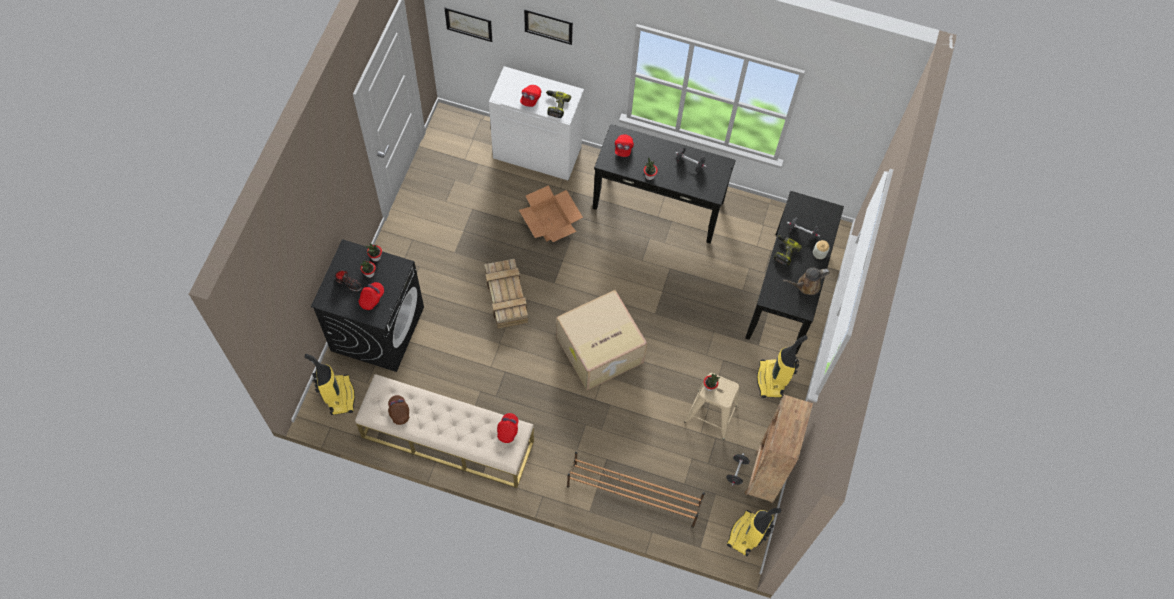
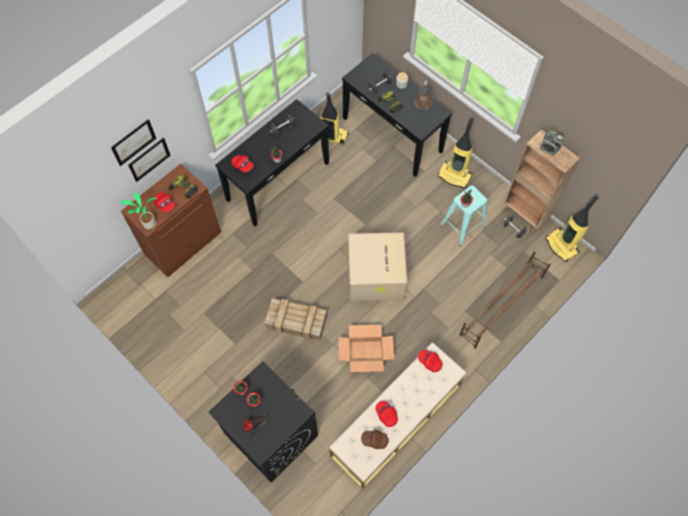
camera: 60 degrees left, 0 degrees up
(339, 395) = (315, 492): vacuum cleaner -> vacuum cleaner (331, 136)
(372, 298) = (279, 410): red cap -> red cap (386, 415)
(468, 24) = (78, 208): picture -> picture (149, 159)
(502, 96) = (148, 224): none -> potted plant
(538, 152) = (182, 242): white cabinet -> brown cabinet
(550, 222) = (249, 261): cardboard box -> cardboard box (365, 353)
(711, 414) = (462, 225): beige stool -> turquoise stool
(790, 421) = (549, 149): none -> radio

